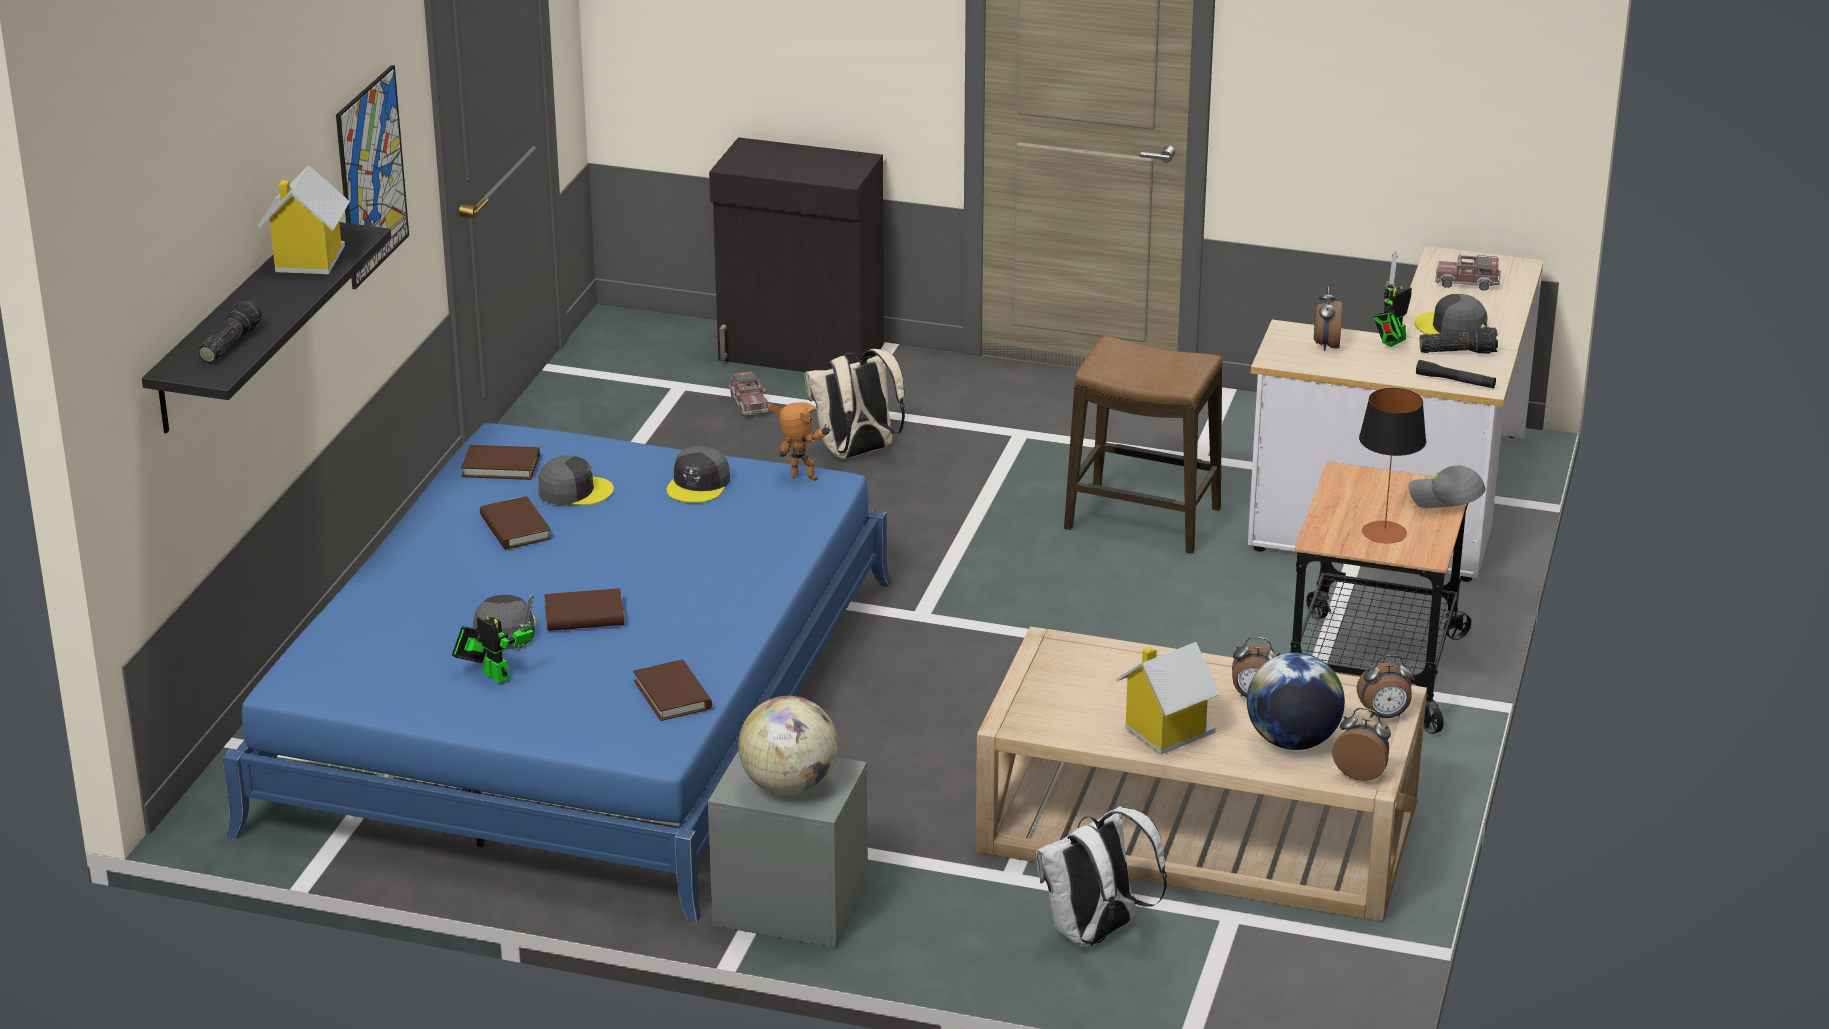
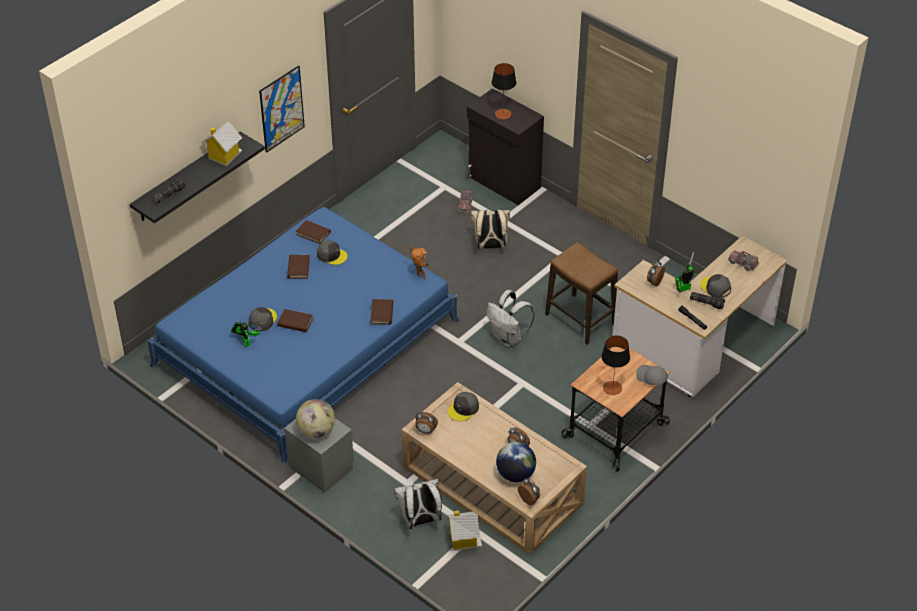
camera: 25 degrees right, 15 degrees up
(673, 695) = (302, 373): brown book -> brown book (382, 313)
(699, 484) = (379, 267): grey cap -> grey cap (463, 409)
(796, 167) = (503, 114): none -> table lamp
(1020, 584) = (508, 338): none -> white backpack
(1166, 731) = (471, 452): toy house -> toy house (464, 539)
(1384, 716) = (559, 474): alarm clock -> alarm clock (425, 431)

